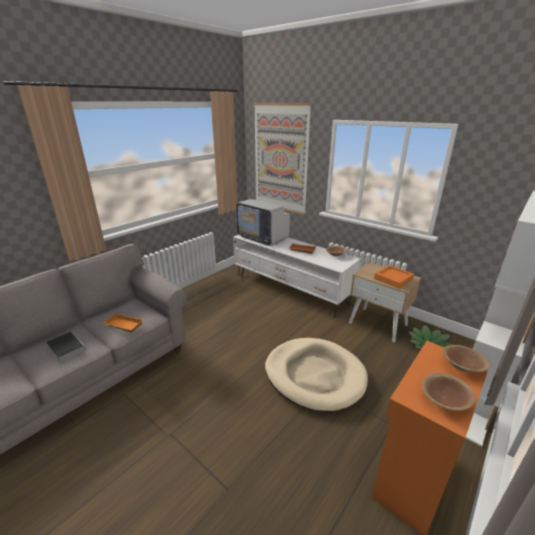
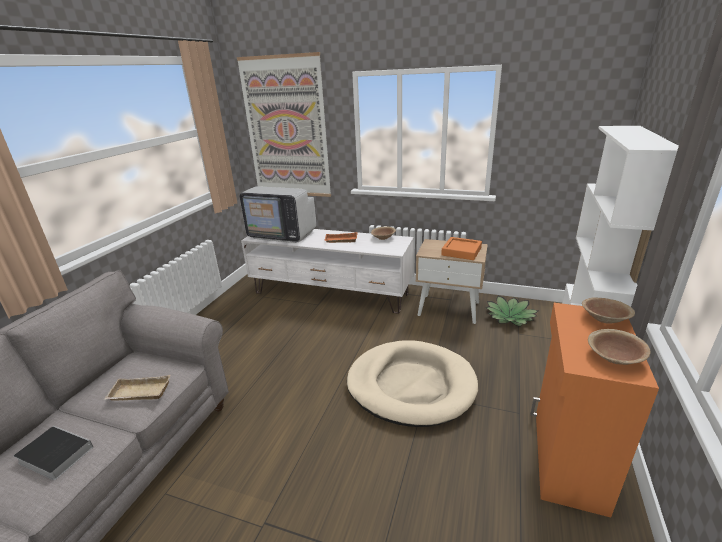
camera: 20 degrees left, 0 degrees up
(123, 325) = (138, 393): orange tray -> beige tray

